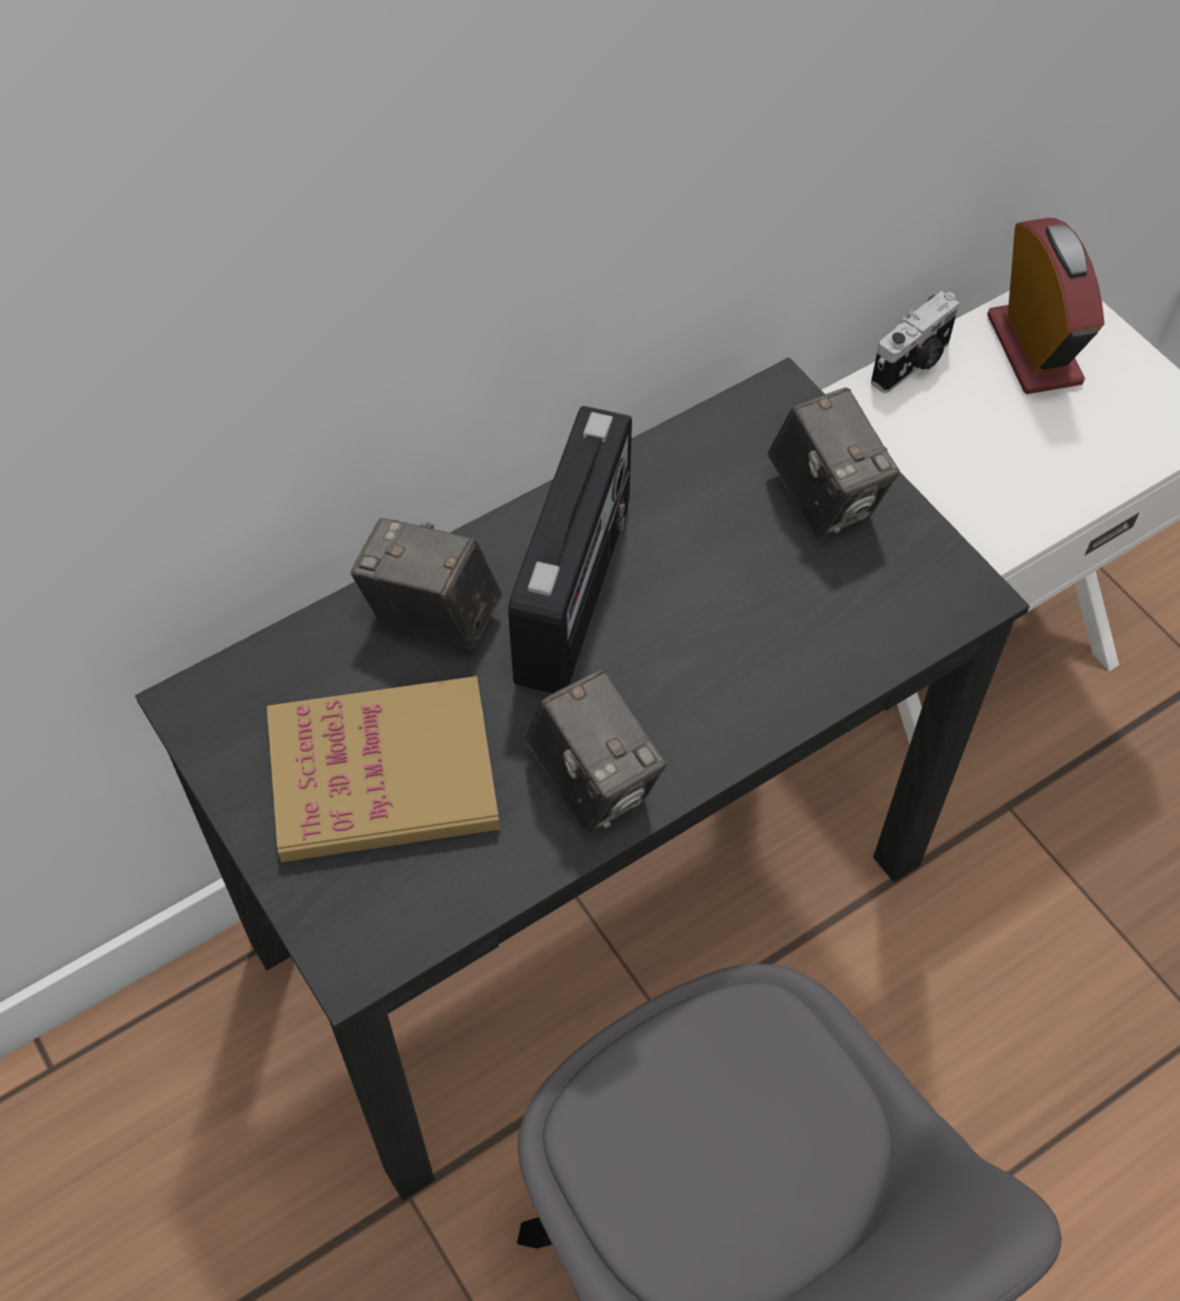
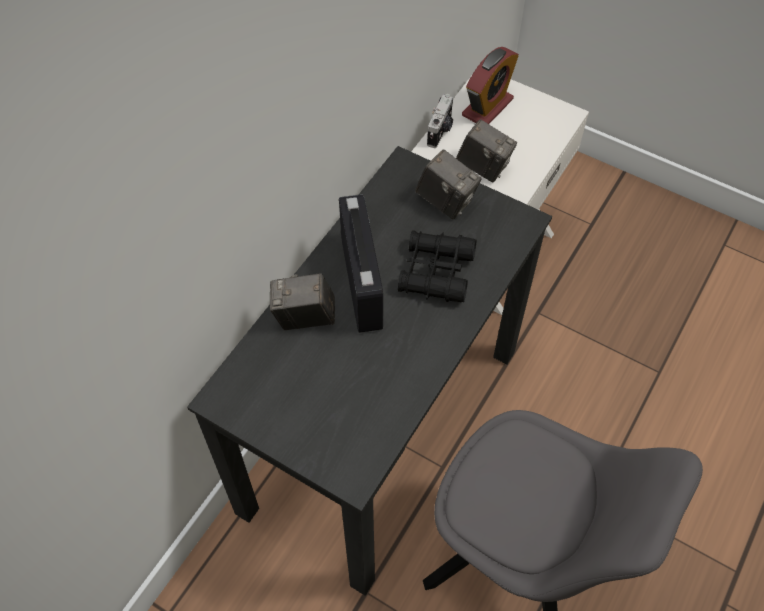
camera: 25 degrees left, 0 degrees up
(383, 774) = (322, 395): book -> none
(594, 781) = (415, 360): camera -> camera (483, 167)
(729, 628) = (436, 272): none -> black binoculars
(1033, 350) = (487, 107): alarm clock -> alarm clock turned 75 degrees clockwise

